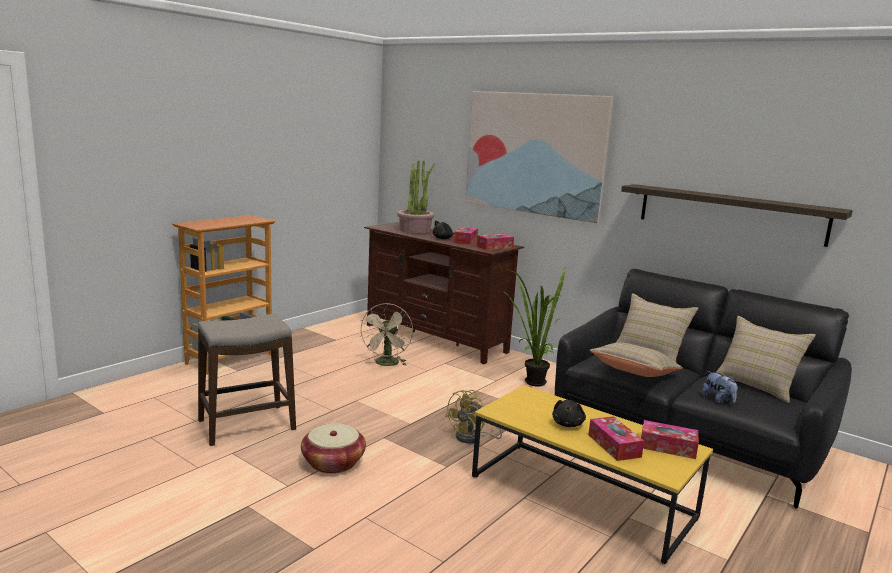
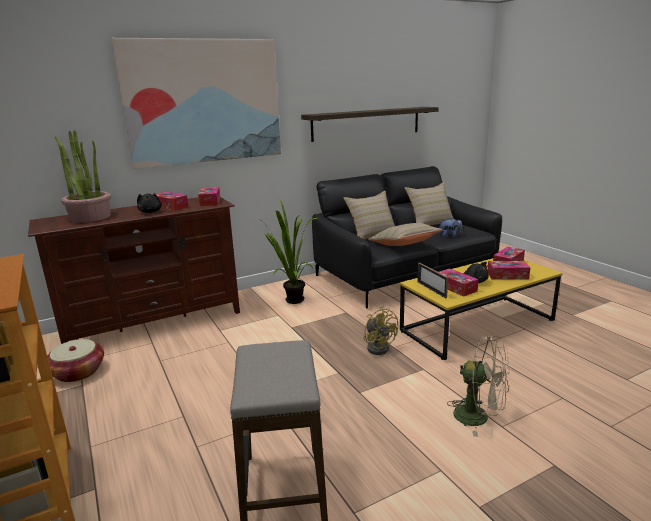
camera: 65 degrees left, 5 degrees up
(333, 463) = (401, 431): basket -> basket (78, 372)
(387, 364) = (192, 362): beige fan -> beige fan (479, 417)
(516, 401) = (431, 289): none -> picture frame
(536, 414) = (455, 287): none -> tissue box

